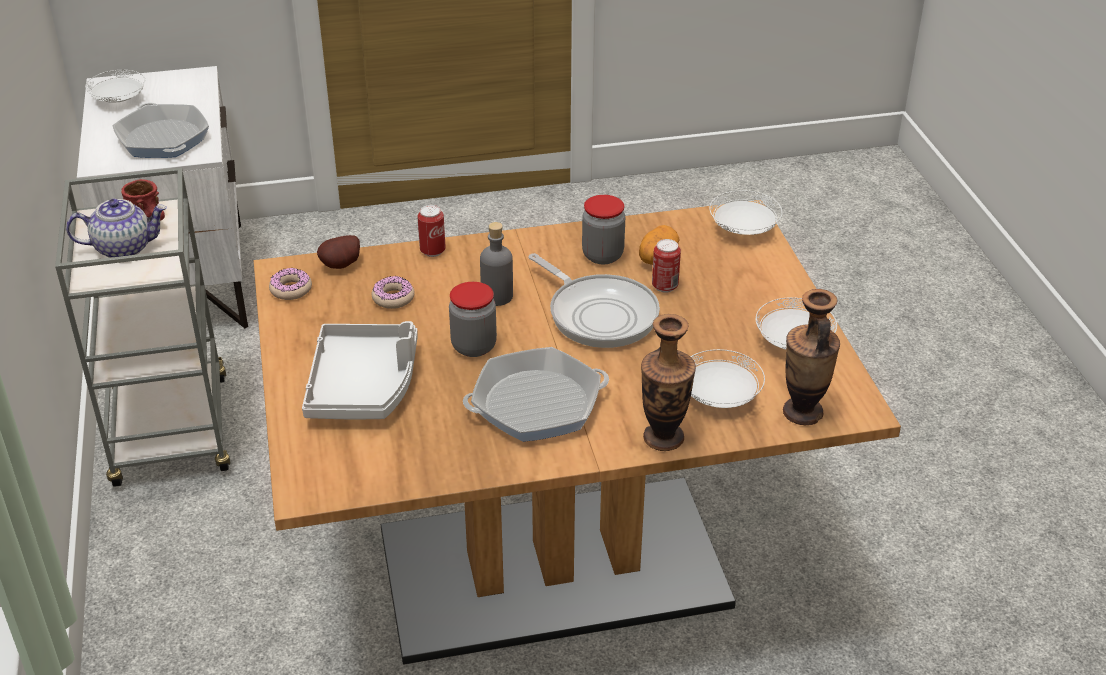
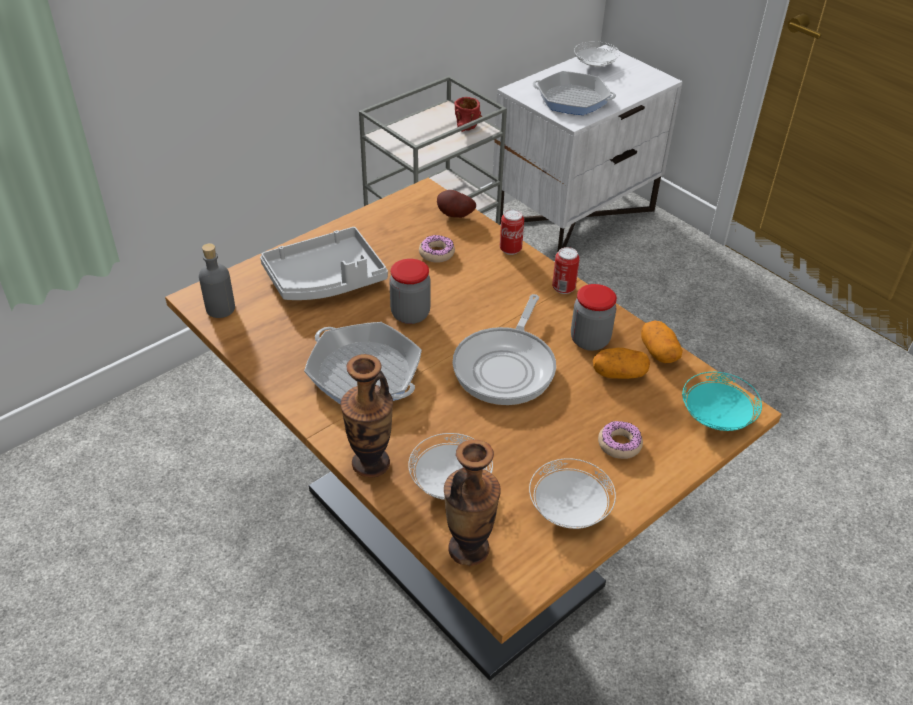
camera: 60 degrees right, 5 degrees up
(124, 248) = (426, 133): teapot -> none
(163, 139) = (572, 99): frying pan -> frying pan turned 75 degrees clockwise
(291, 289) = (407, 205): donut -> donut (619, 444)
(497, 296) = (482, 303): grey bottle -> grey bottle (220, 308)
(647, 226) = (658, 352): none -> potato
(665, 286) = (579, 393): can -> can (563, 288)
(744, 229) = (717, 417): white plate -> turquoise plate

